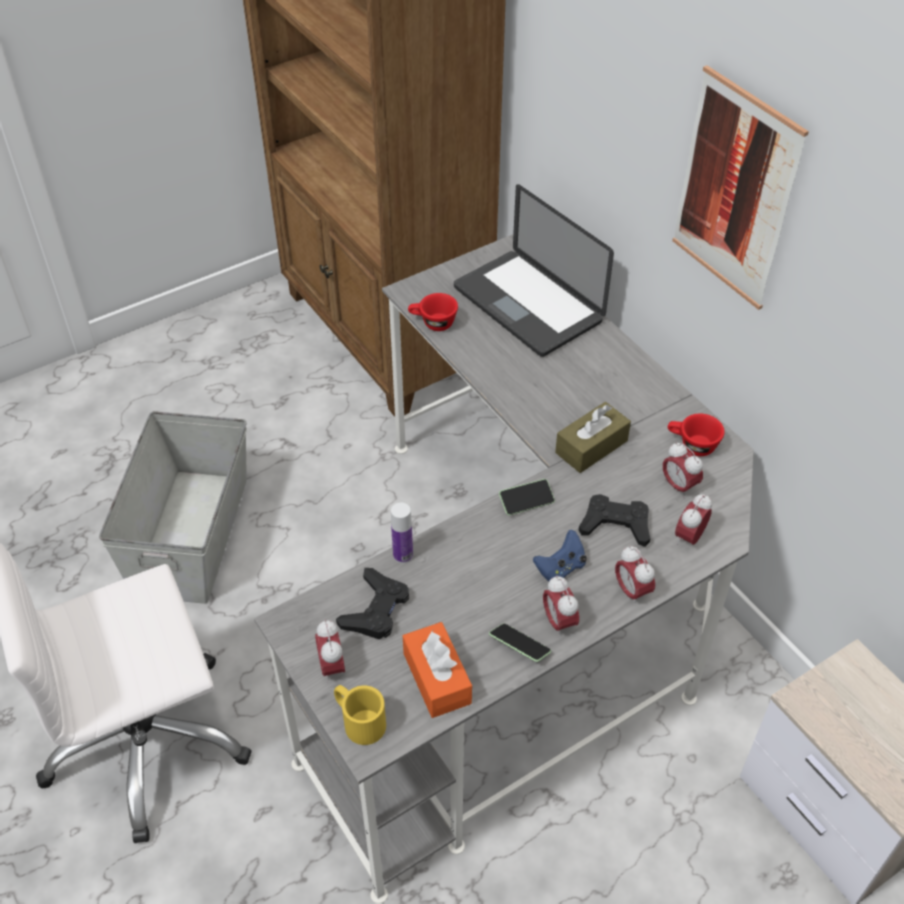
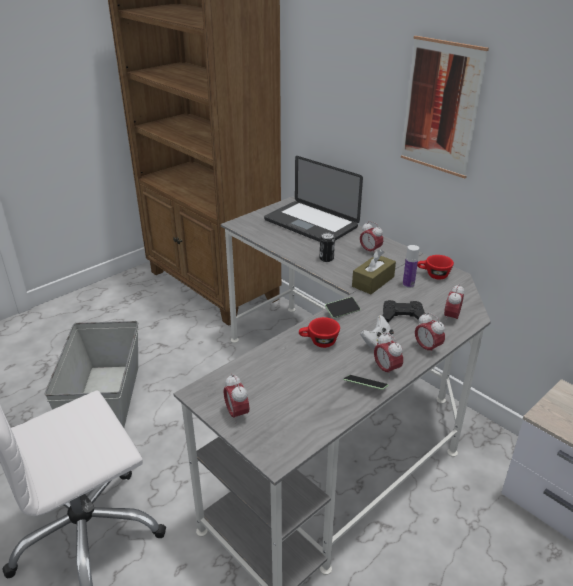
camera: 10 degrees left, 15 degrees down
(358, 720) = (264, 443): yellow mug -> none
(376, 609) = (259, 378): black game controller -> none
(403, 555) = (270, 347): bottle -> bottle (408, 284)
(433, 323) = (256, 236): red cup -> red cup (318, 342)
(437, 678) = (314, 411): orange tissue box -> none
(532, 388) = (326, 259): none -> can
(560, 569) = (377, 342): blue game controller -> white game controller
(678, 486) = (434, 294): alarm clock -> alarm clock (370, 251)

